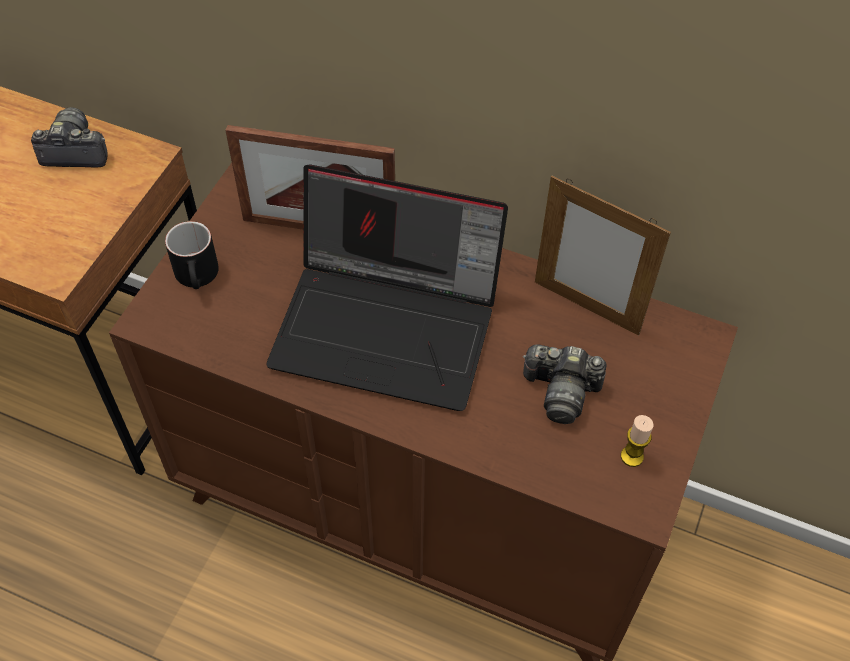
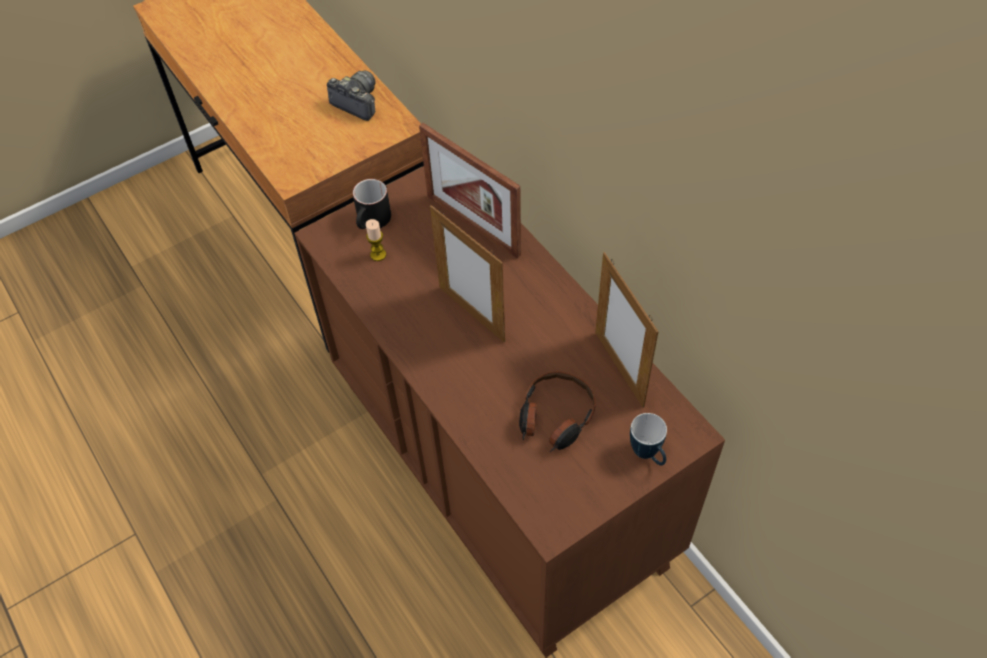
camera: 35 degrees right, 0 degrees up
(390, 325) = (471, 314): laptop -> picture frame
(561, 391) = (555, 418): camera -> headphones
(632, 456) = (570, 488): candle -> candle (378, 254)
(680, 381) = (648, 455): none -> mug

